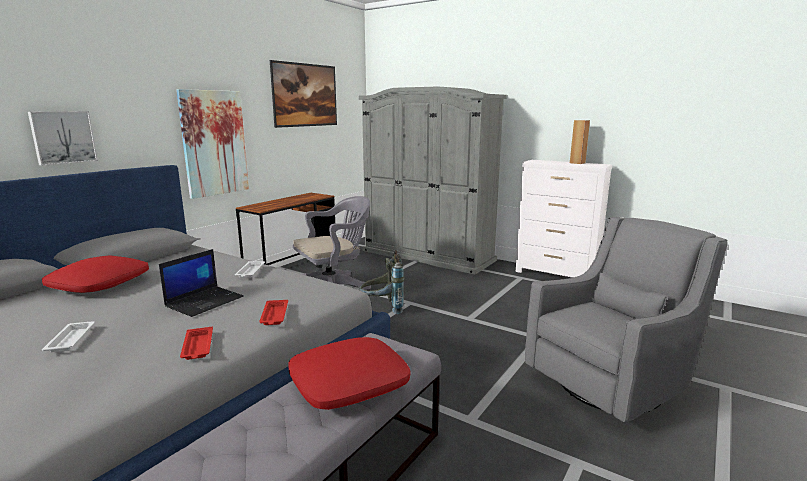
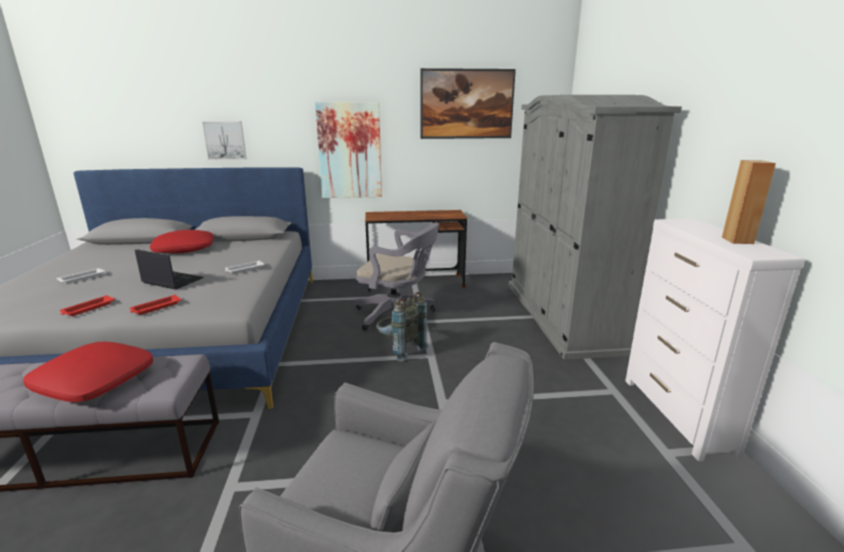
camera: 50 degrees right, 5 degrees up
(205, 301) = (171, 281): laptop -> laptop turned 150 degrees counterclockwise

